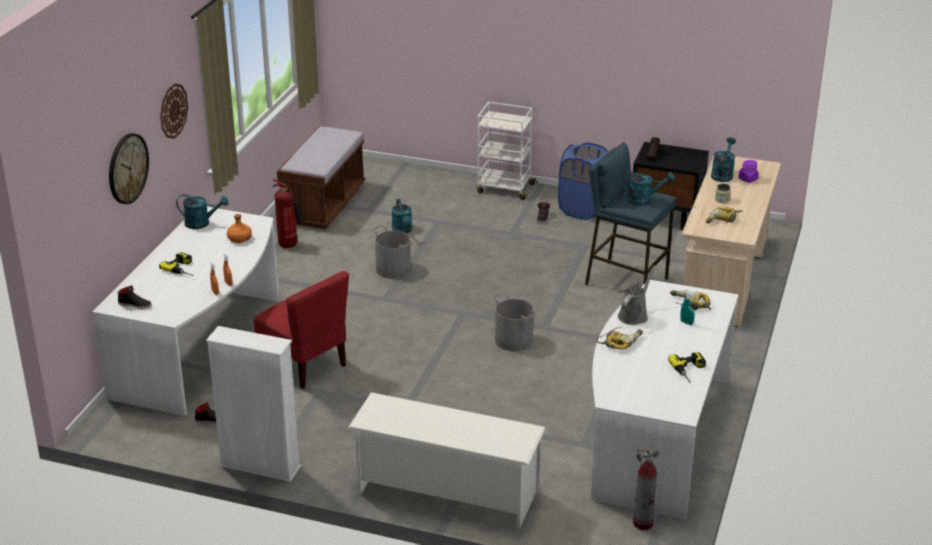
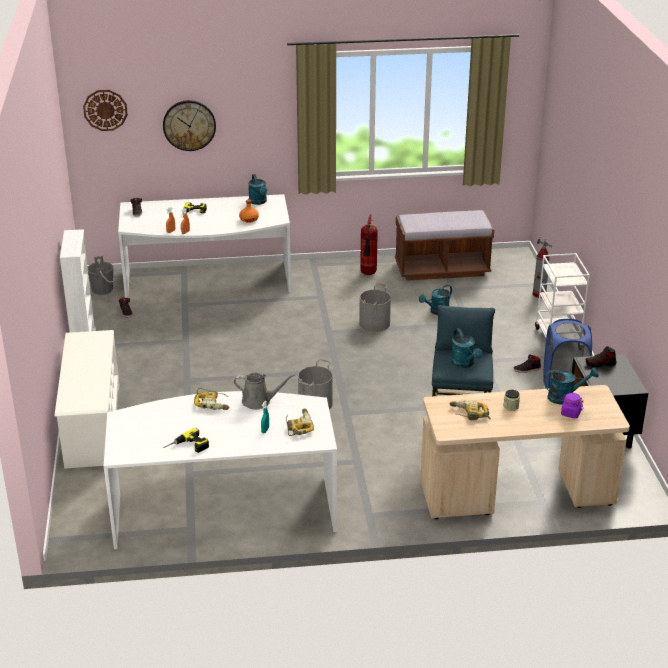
camera: 65 degrees right, 0 degrees up
(136, 428) = (102, 289): none -> grey bucket
(173, 111) = (263, 109): wall clock -> wall clock (105, 110)
(304, 365) = (215, 325): red chair -> none
(643, 523) = (98, 527): fire extinguisher -> fire extinguisher (539, 294)

